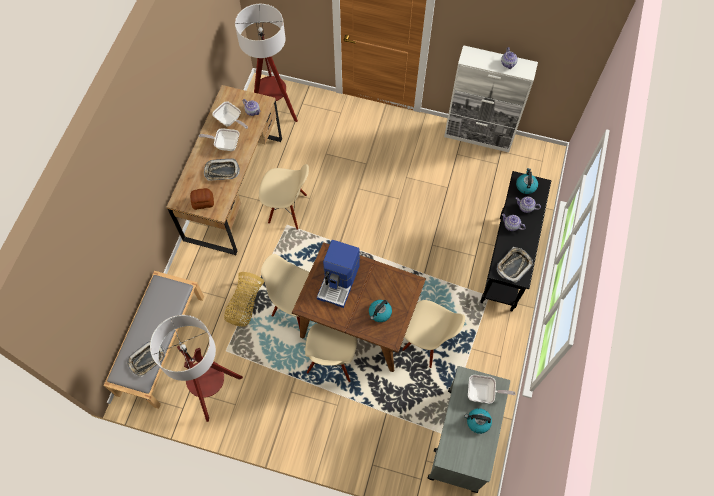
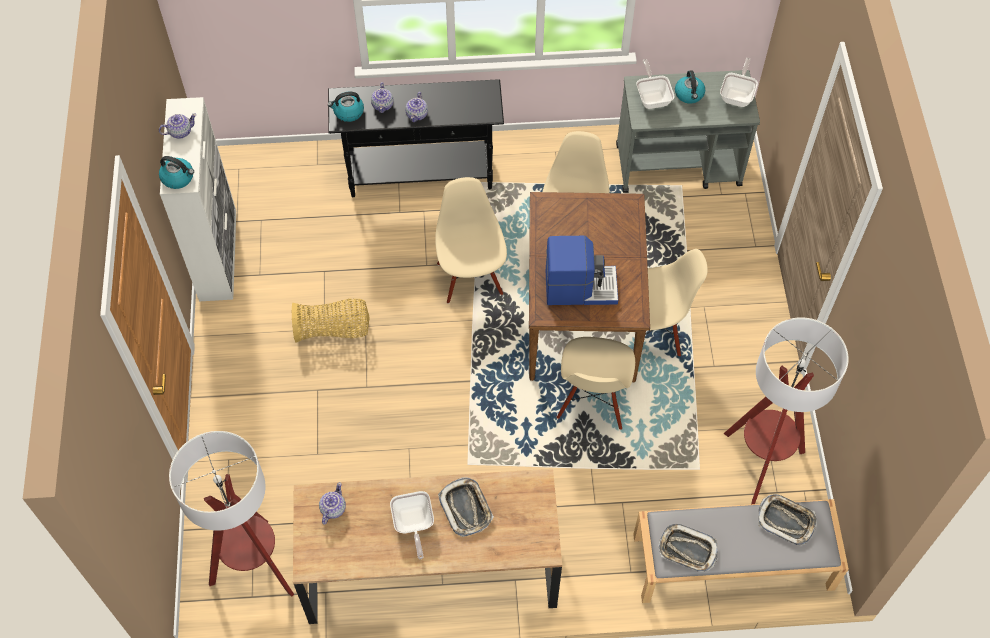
camera: 110 degrees left, 5 degrees down
(203, 202) = (531, 512): bread -> none
(230, 121) = (365, 536): frying pan -> frying pan (737, 95)
(244, 305) = (621, 471): basket -> basket (333, 330)
(287, 209) = (440, 473): beige chair -> beige chair (471, 278)
(380, 313) = (603, 227): kettle -> kettle (178, 178)
(513, 265) = (475, 100): tray -> tray (687, 550)

